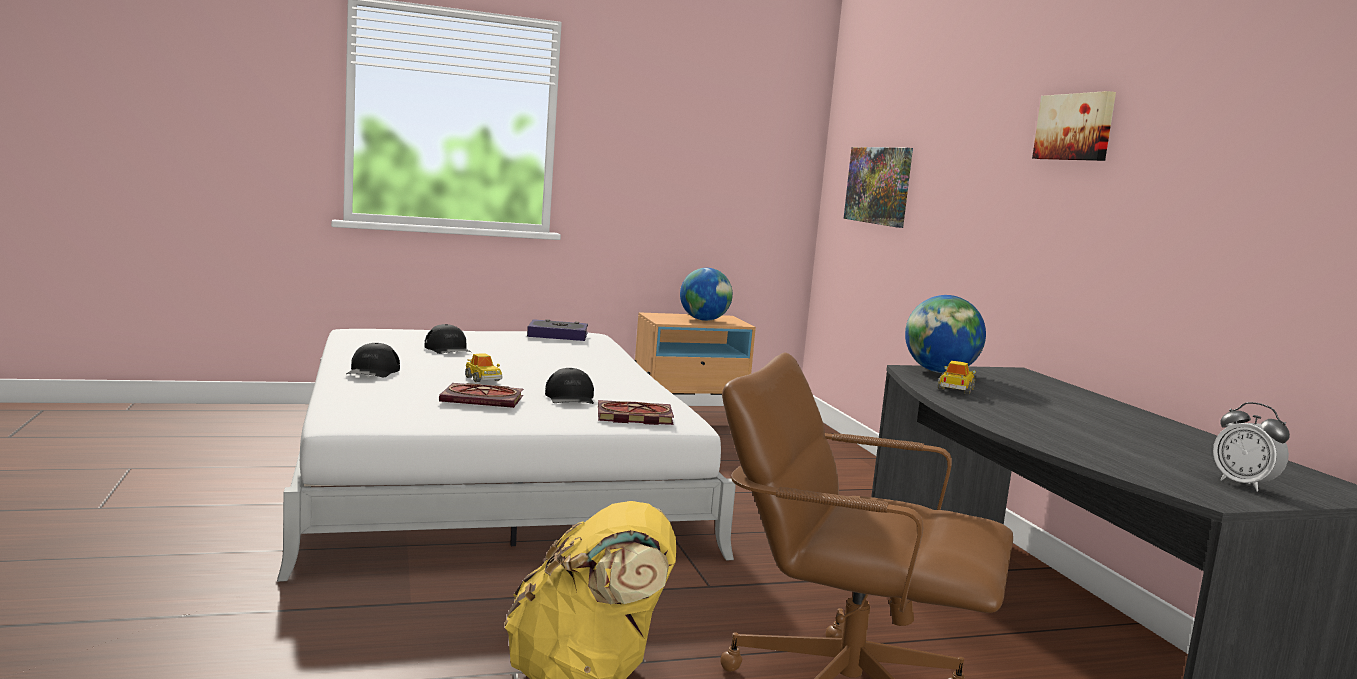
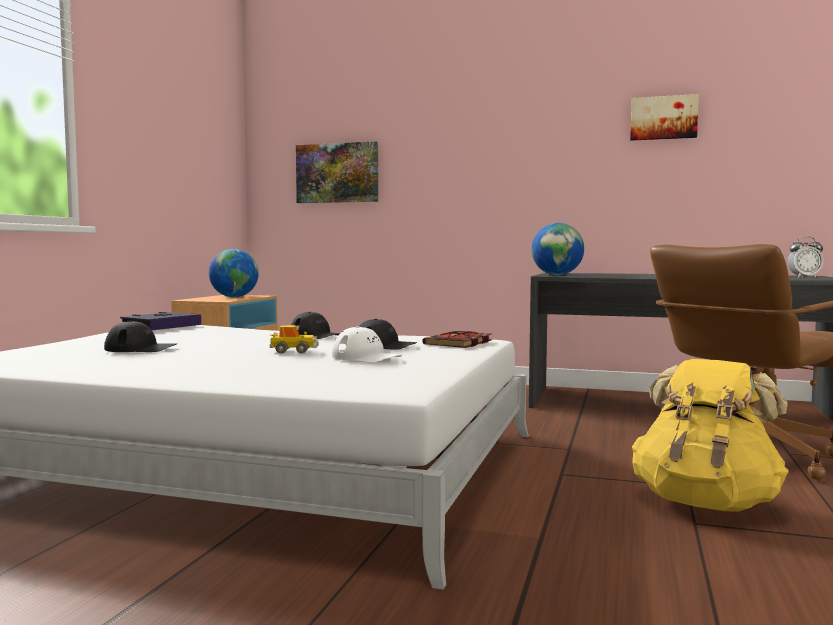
camera: 55 degrees left, 5 degrees down
(372, 371) = (195, 369): black cap -> black cap (315, 336)
(484, 399) = (366, 357): book -> white cap
(955, 389) = (606, 276): toy car -> none
(1075, 127) = (555, 119): picture -> picture (663, 118)

